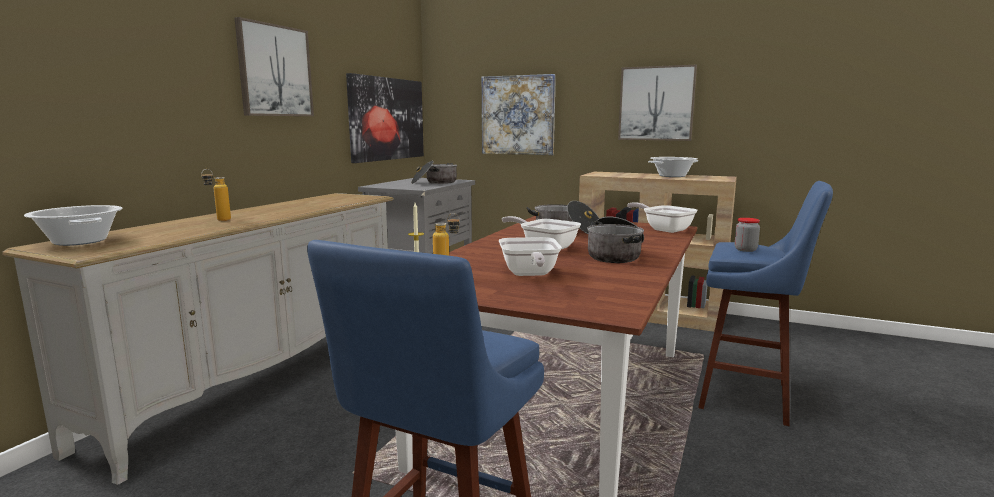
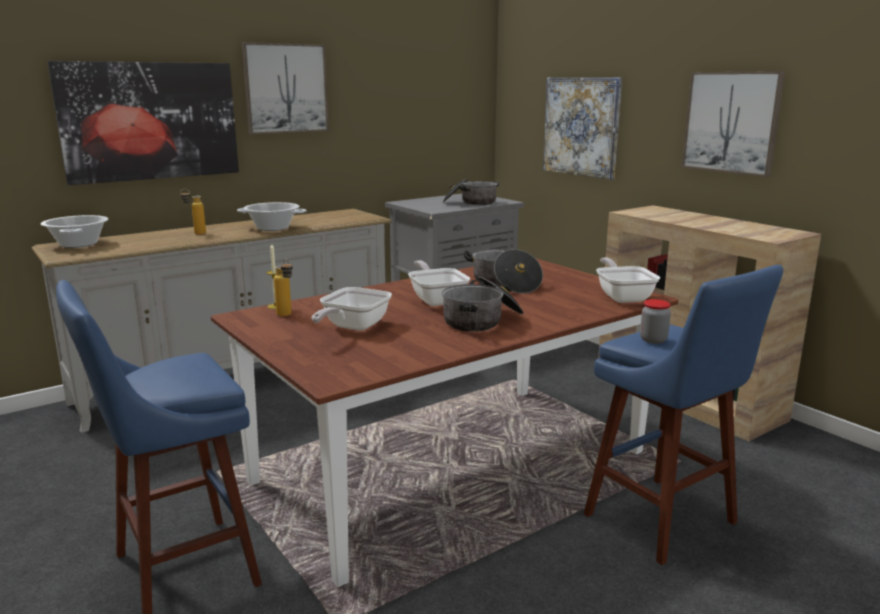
camera: 30 degrees right, 5 degrees up
(387, 119) = (434, 127): picture -> picture (150, 121)
(672, 176) = (726, 224): cooking pot -> cooking pot (272, 228)

